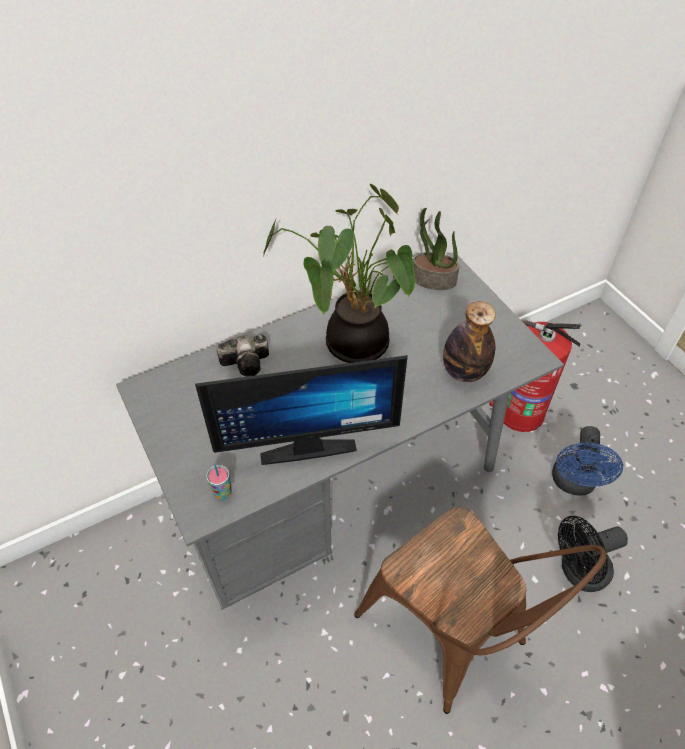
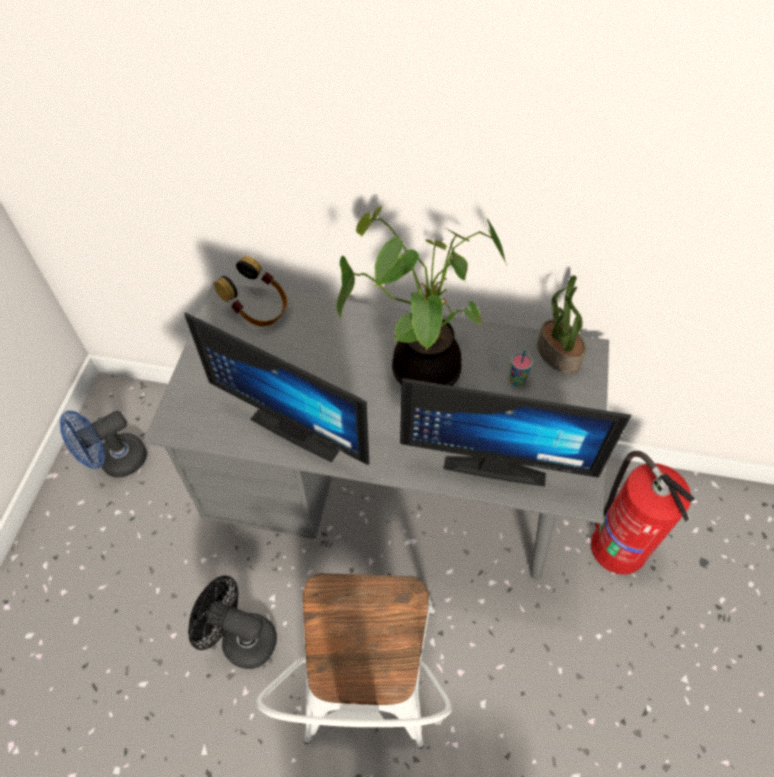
camera: 40 degrees right, 5 degrees up
(181, 381) = (258, 309): none -> headphones
(222, 493) = (202, 421): cup -> cup (516, 380)
(248, 363) = (322, 327): camera -> none
(451, 636) = (366, 687): brown chair -> white chair
(464, 372) = (495, 460): bottle -> monitor
(573, 484) = (607, 652): blue fan -> blue fan (116, 462)
(578, 572) = (530, 732): black fan -> black fan (241, 638)

